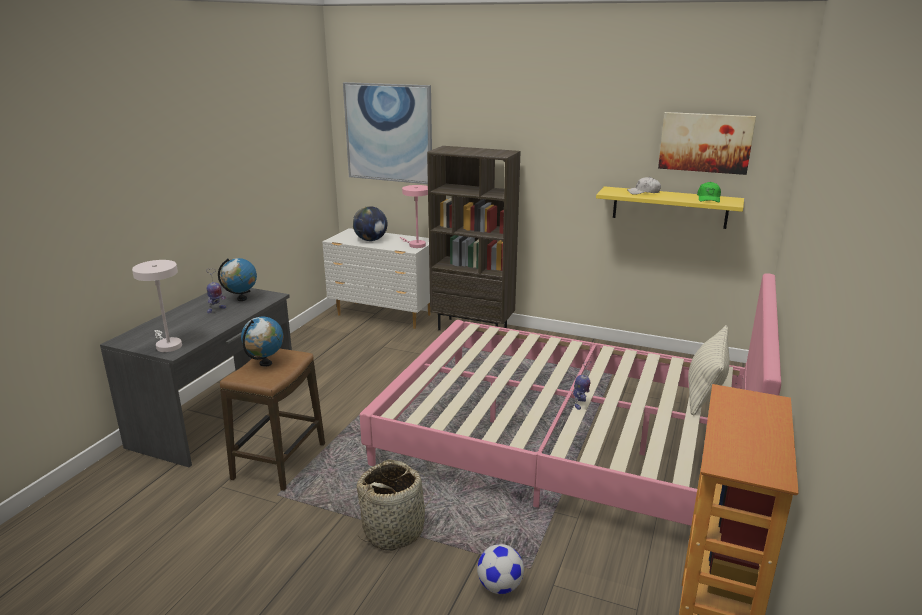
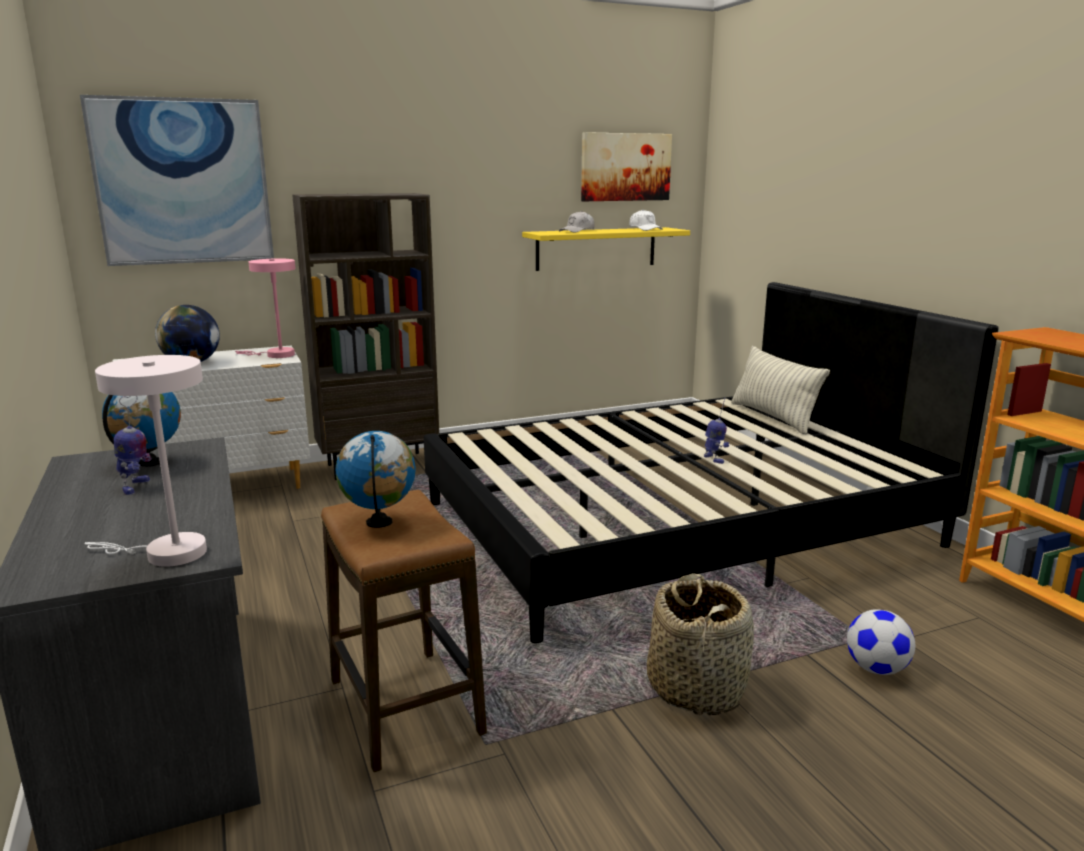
camera: 45 degrees left, 5 degrees down
(566, 442) = (678, 524): pink bed -> black bed
(708, 199) = (645, 229): green cap -> white cap

